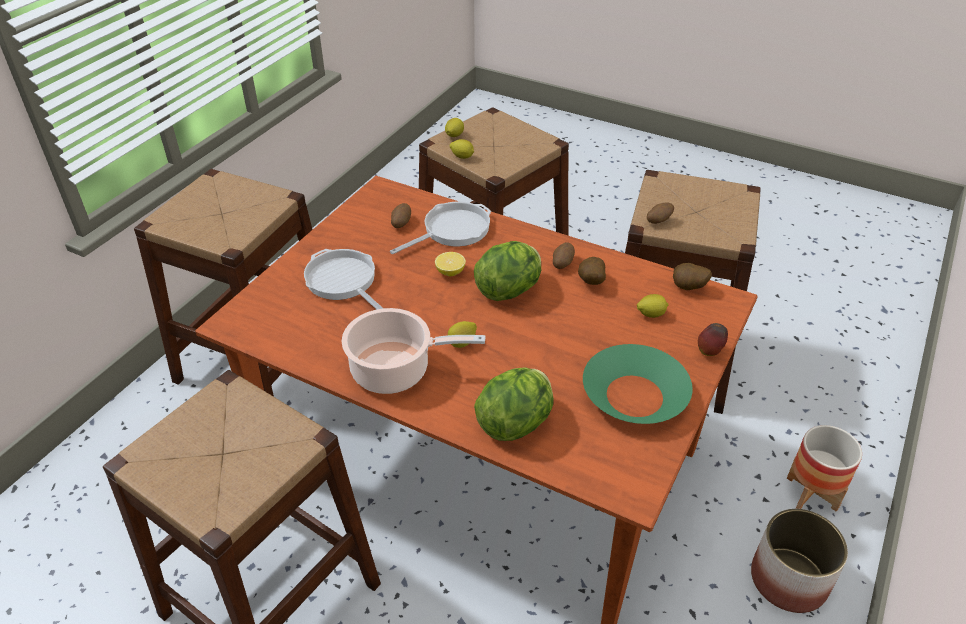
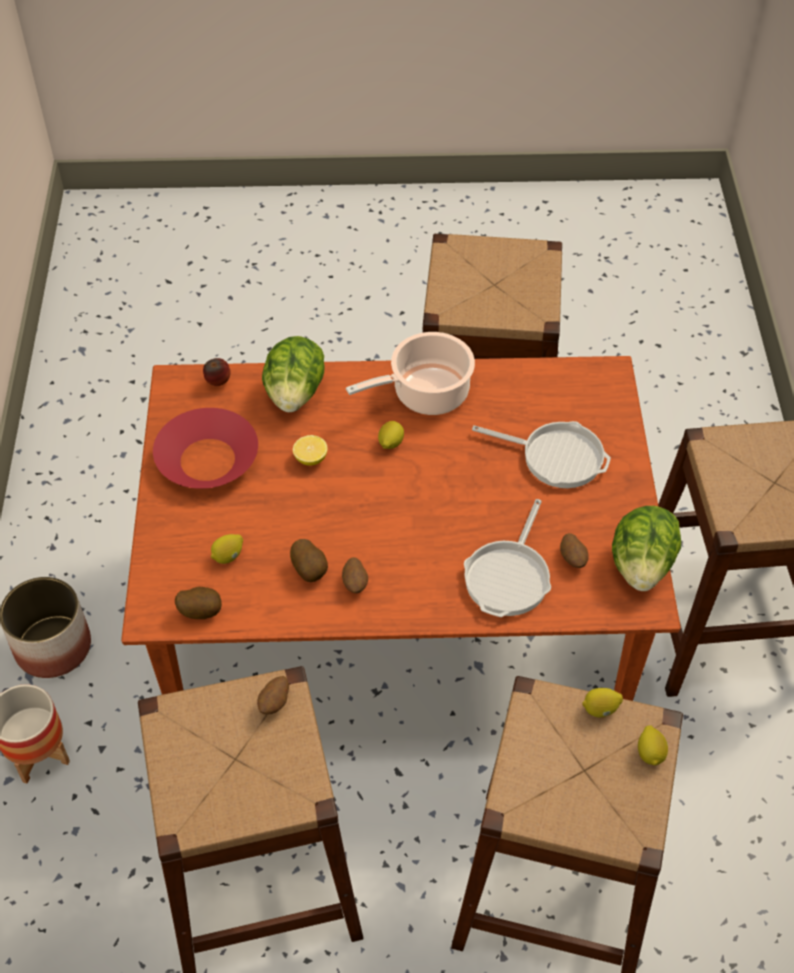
camera: 150 degrees right, 10 degrees up
(450, 272) = (463, 516): lemon -> lemon (310, 459)
(509, 290) = (387, 521): lettuce -> lettuce (641, 565)
(635, 395) = (207, 460): green bowl -> red bowl
(709, 352) = (153, 536): apple -> apple (218, 383)

